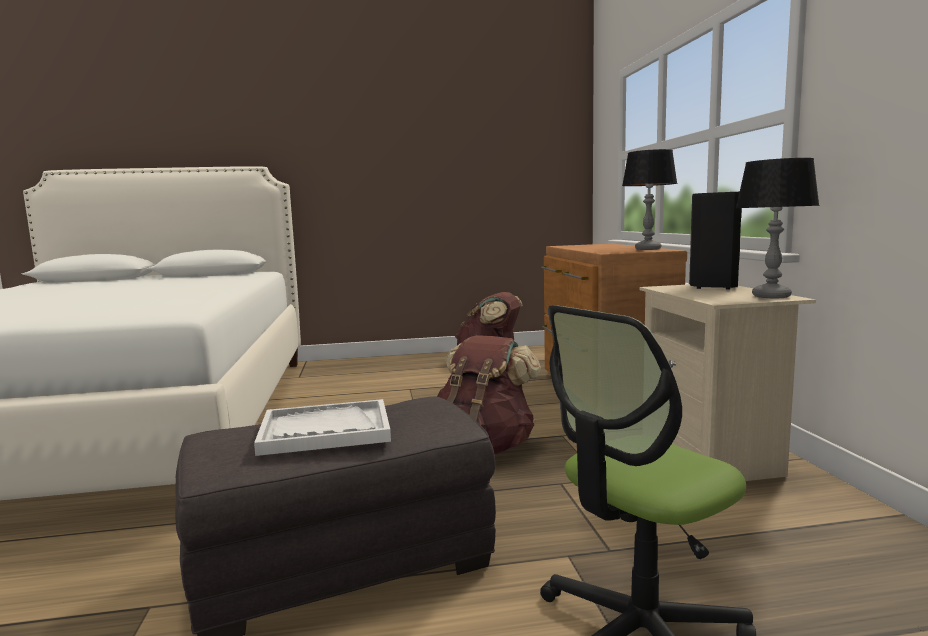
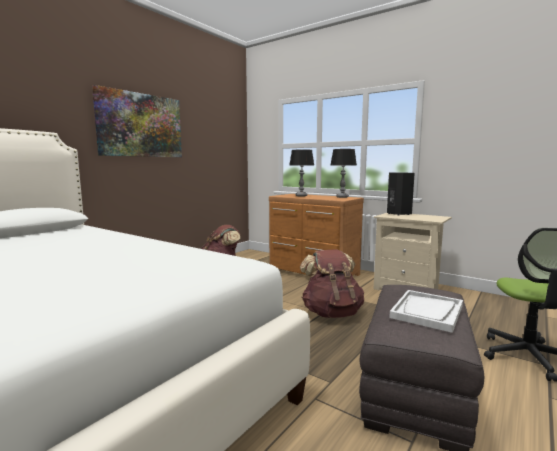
camera: 45 degrees left, 0 degrees up
(384, 146) = (141, 125): none -> picture
(771, 296) = (436, 216): table lamp -> table lamp (301, 196)

